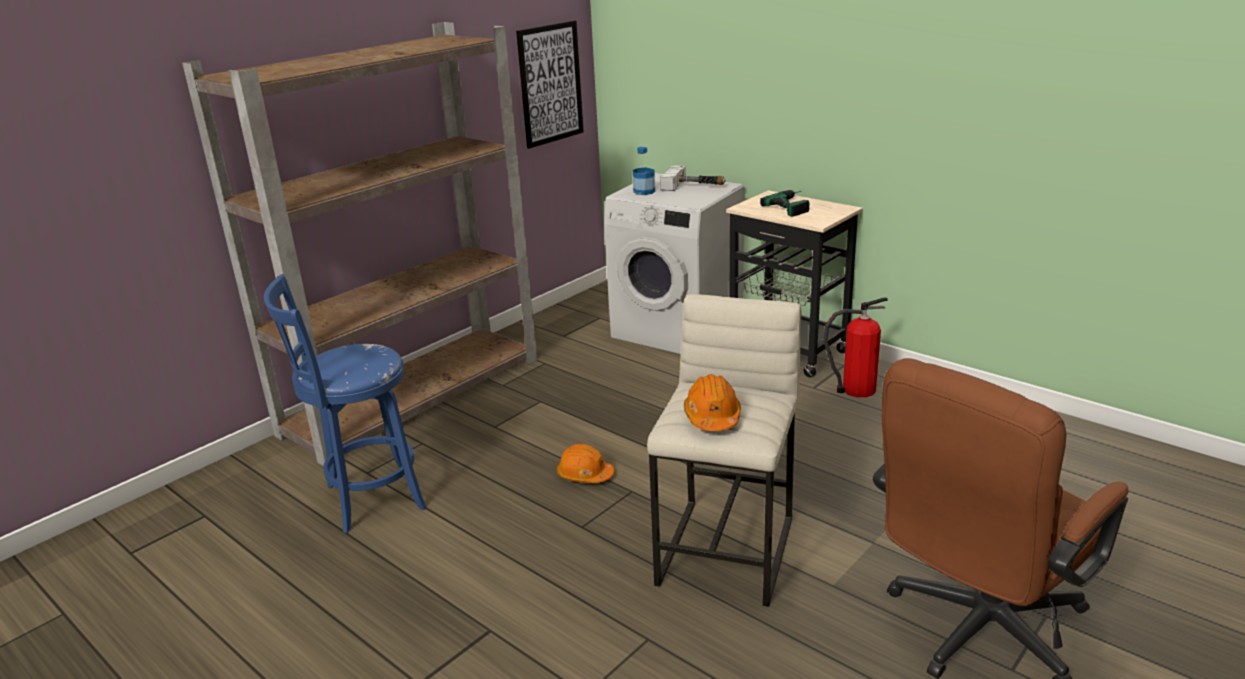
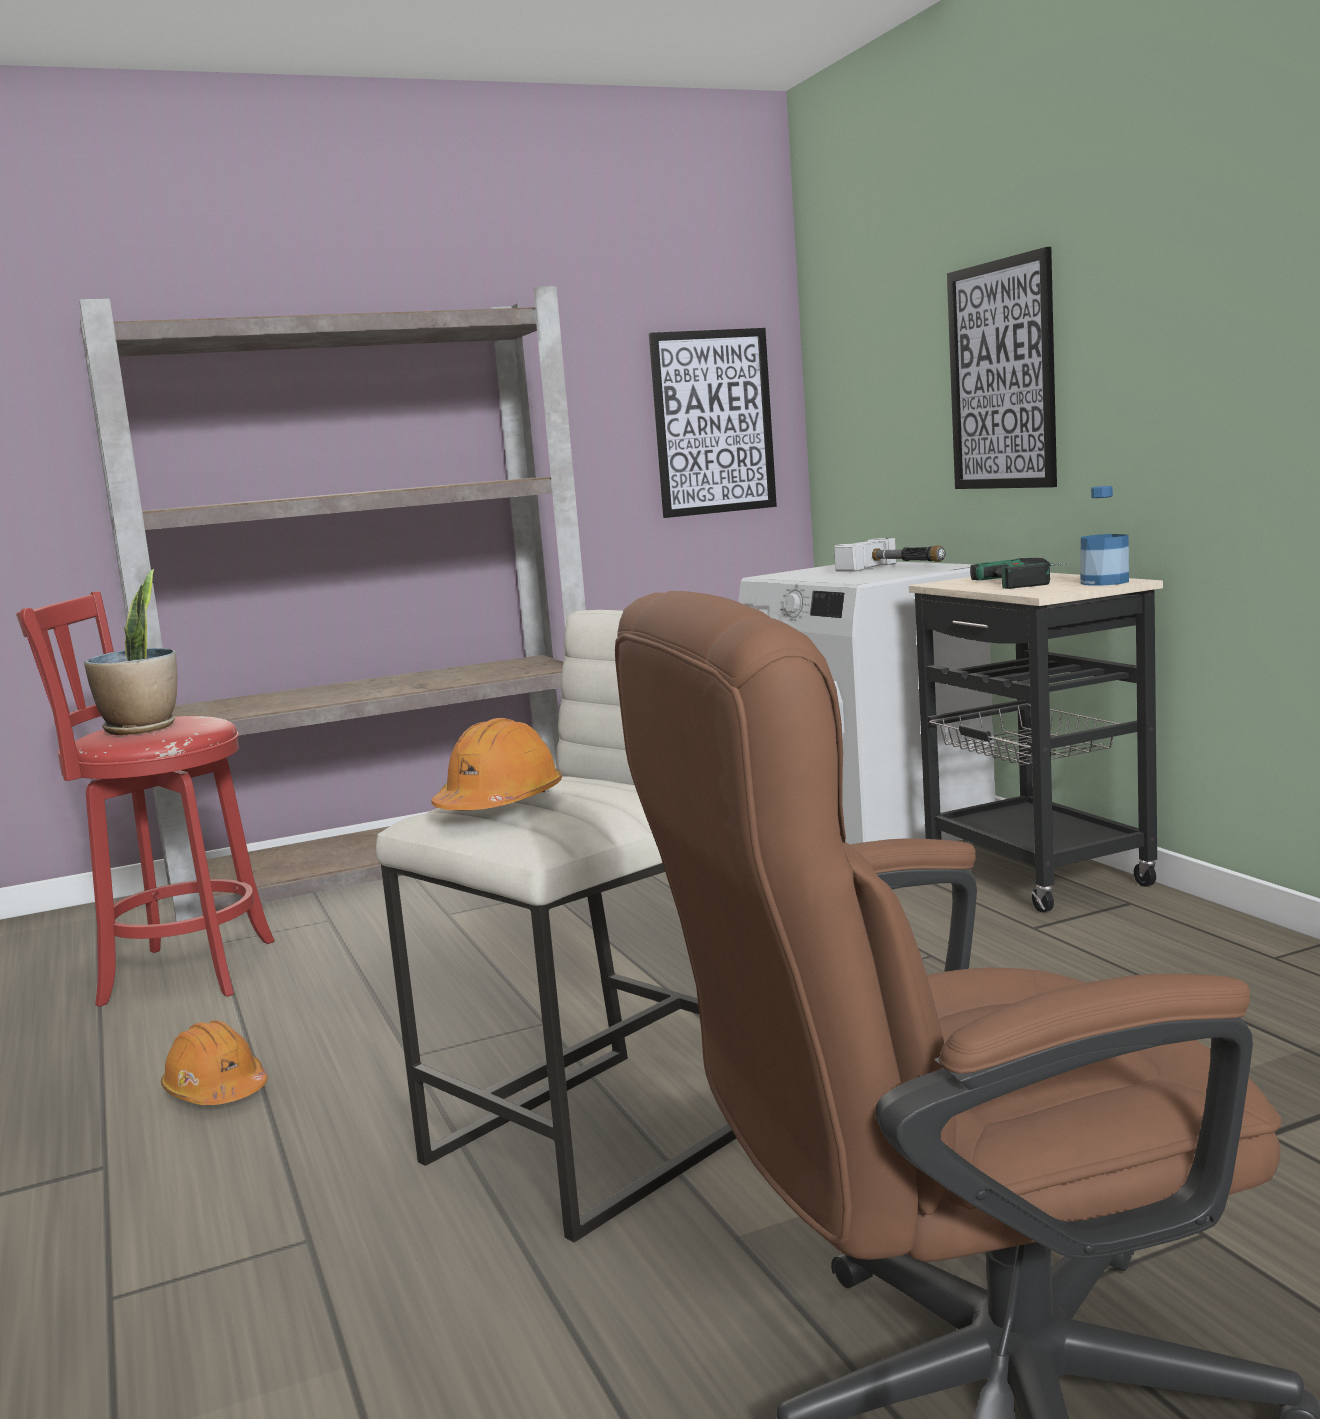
camera: 25 degrees right, 15 degrees down
(349, 364) = (142, 729): none -> potted plant
(369, 499) = (179, 972): blue stool -> red stool
(584, 475) = (500, 991): orange hard hat -> orange hard hat (216, 1090)
(644, 191) = (807, 573): bottle -> bottle (1104, 582)
(759, 82) = (1002, 376): none -> picture
(855, 390) = (1116, 940): fire extinguisher -> none

